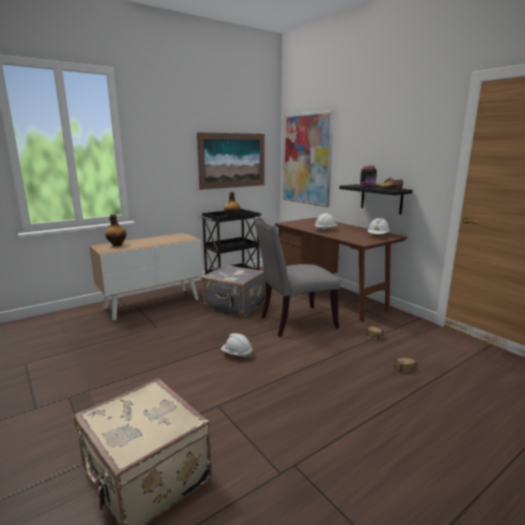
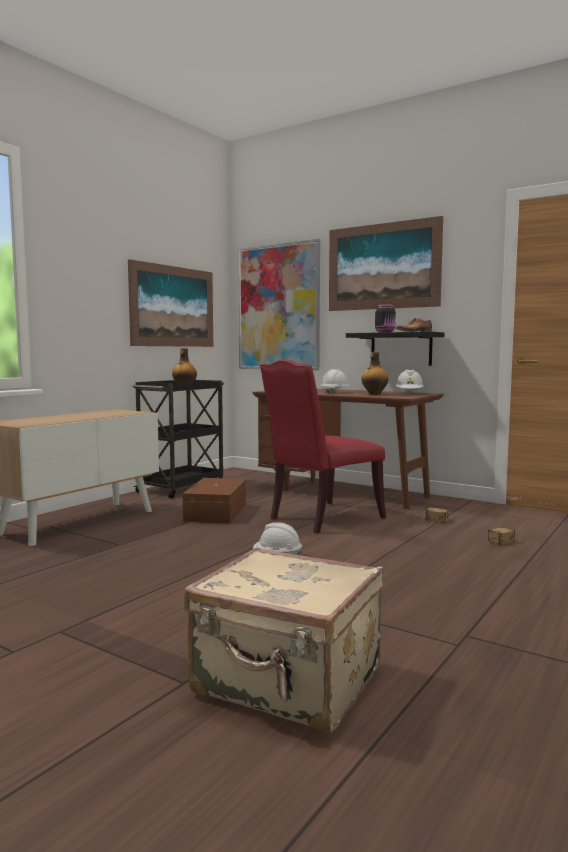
camera: 20 degrees left, 10 degrees down
(117, 245) = (29, 420): bottle -> bottle (374, 394)
(234, 306) = (217, 512): grey suitcase -> brown storage box
(294, 322) = (322, 519): grey chair -> red chair
(373, 134) = (383, 266): none -> picture

